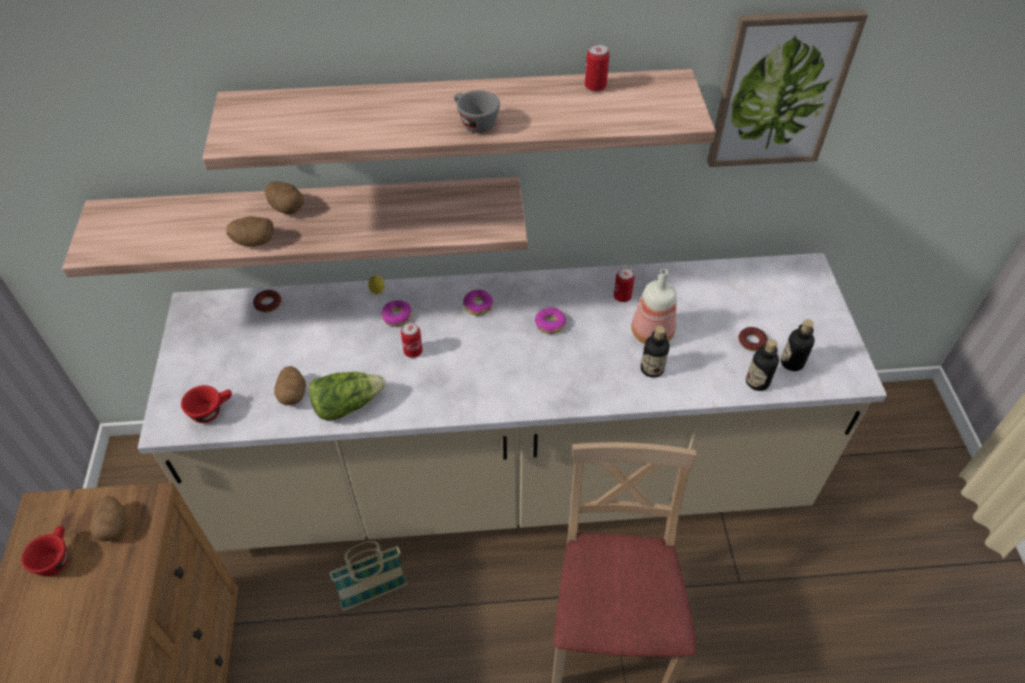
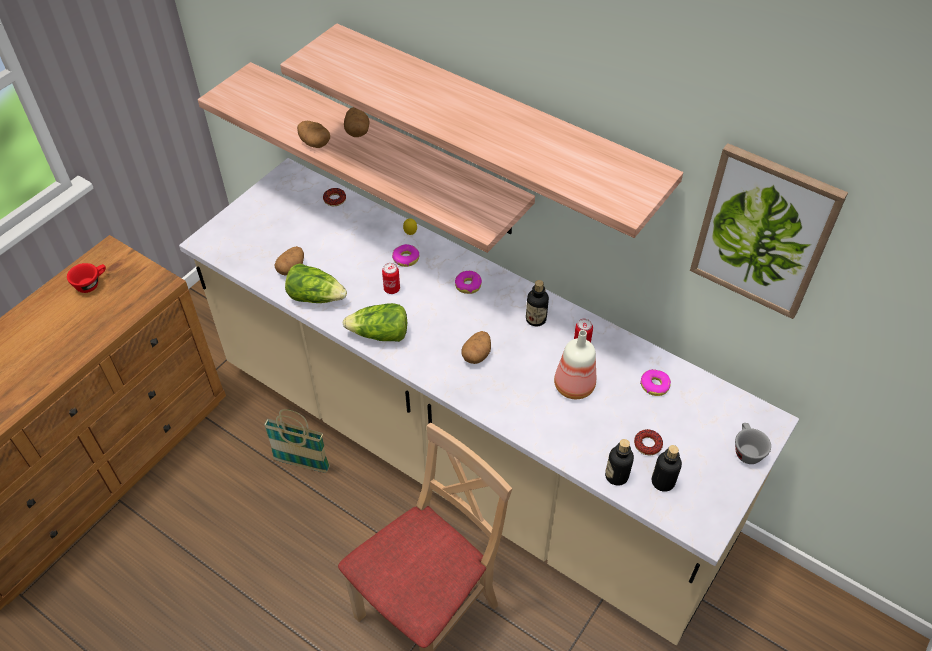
camera: 40 degrees right, 0 degrees up
(113, 525) = (133, 285): potato -> potato (477, 355)
(211, 410) = (237, 248): red cup -> none
(446, 398) = (380, 334): none -> lettuce
(474, 123) = (468, 128): grey cup -> grey cup (746, 450)
(550, 324) = (505, 330): donut -> donut (654, 385)
(595, 87) = (587, 147): can -> none
(652, 369) = (544, 411): bottle -> bottle (536, 319)

